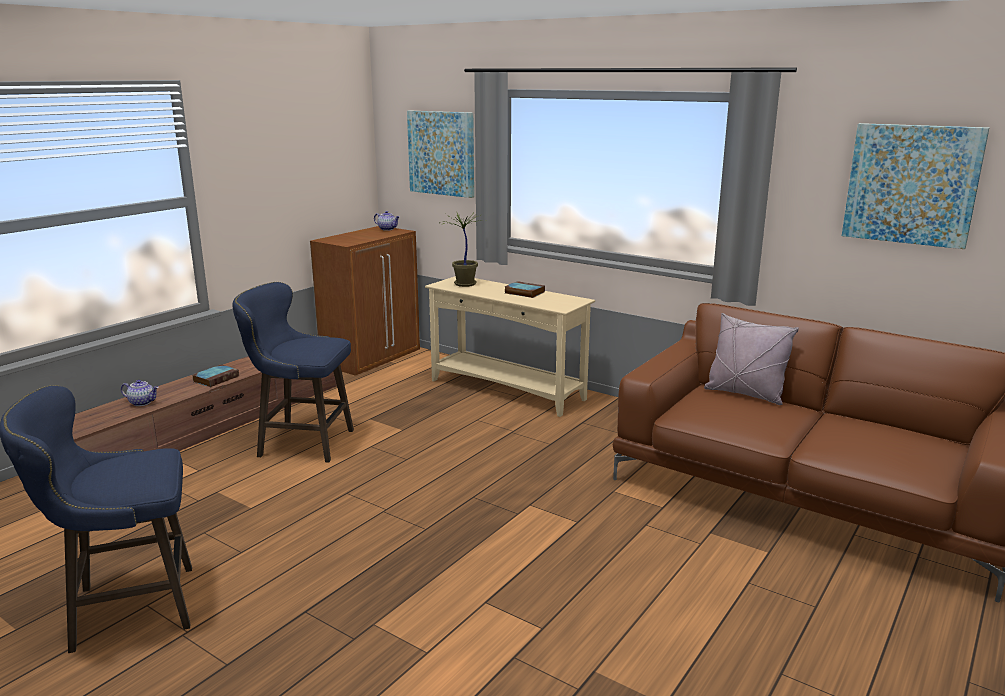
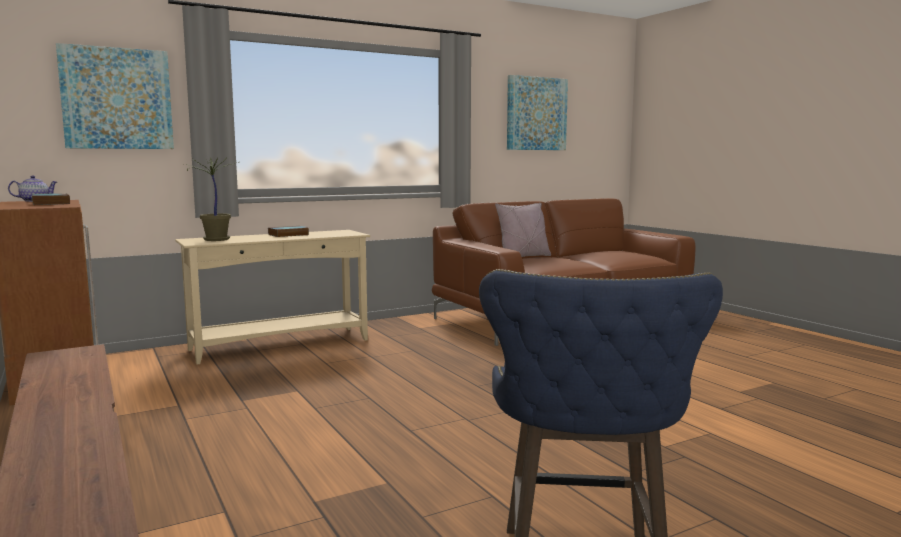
camera: 65 degrees left, 10 degrees down
(142, 402) = (67, 457): teapot -> none
(216, 378) = (75, 405): book -> book (50, 203)
(302, 442) = (246, 439): blue stool -> none

